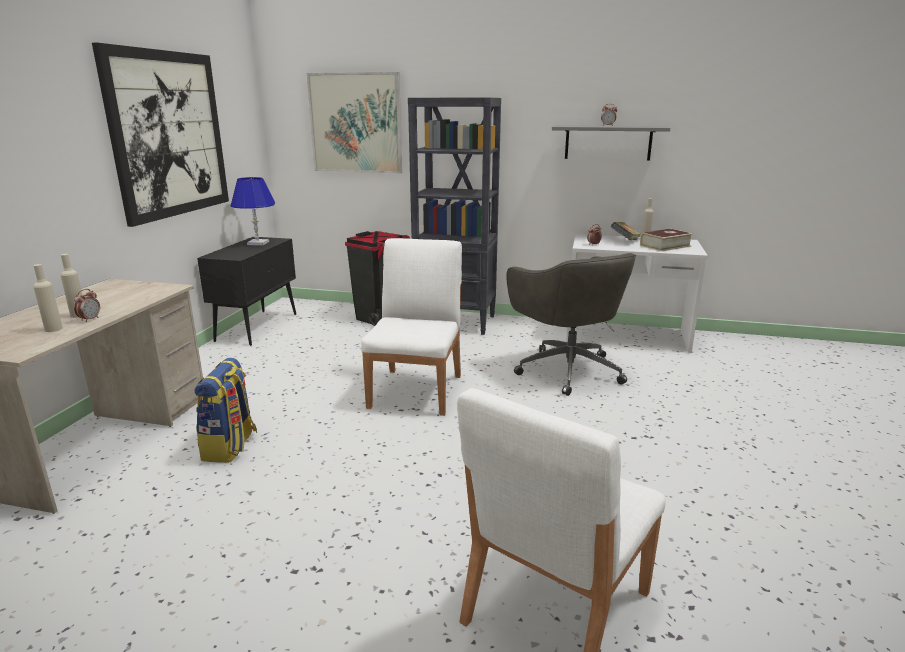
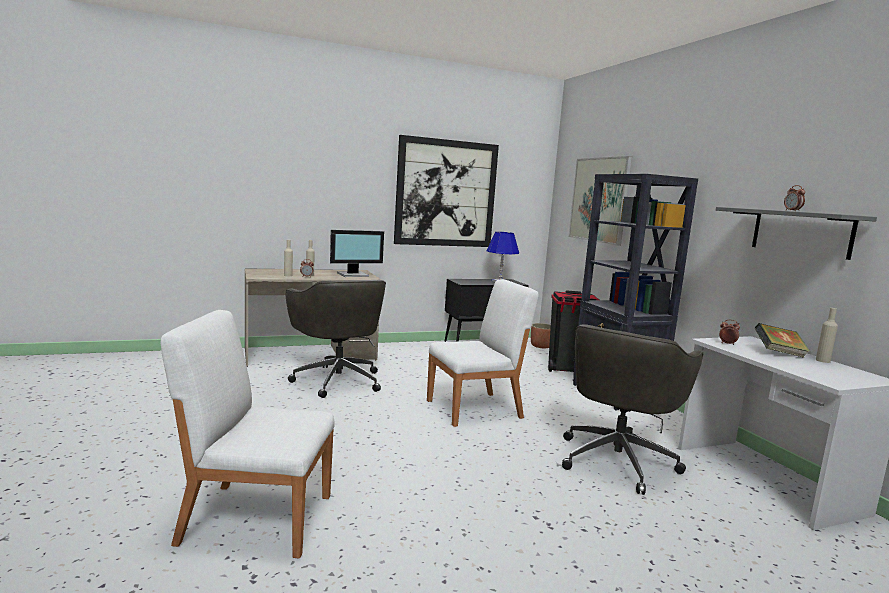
camera: 55 degrees right, 10 degrees down
(132, 291) = (353, 275): none -> monitor
(230, 447) = (337, 380): backpack -> grey office chair
(308, 305) = (541, 346): none -> planter
(665, 246) = (818, 369): book -> none

